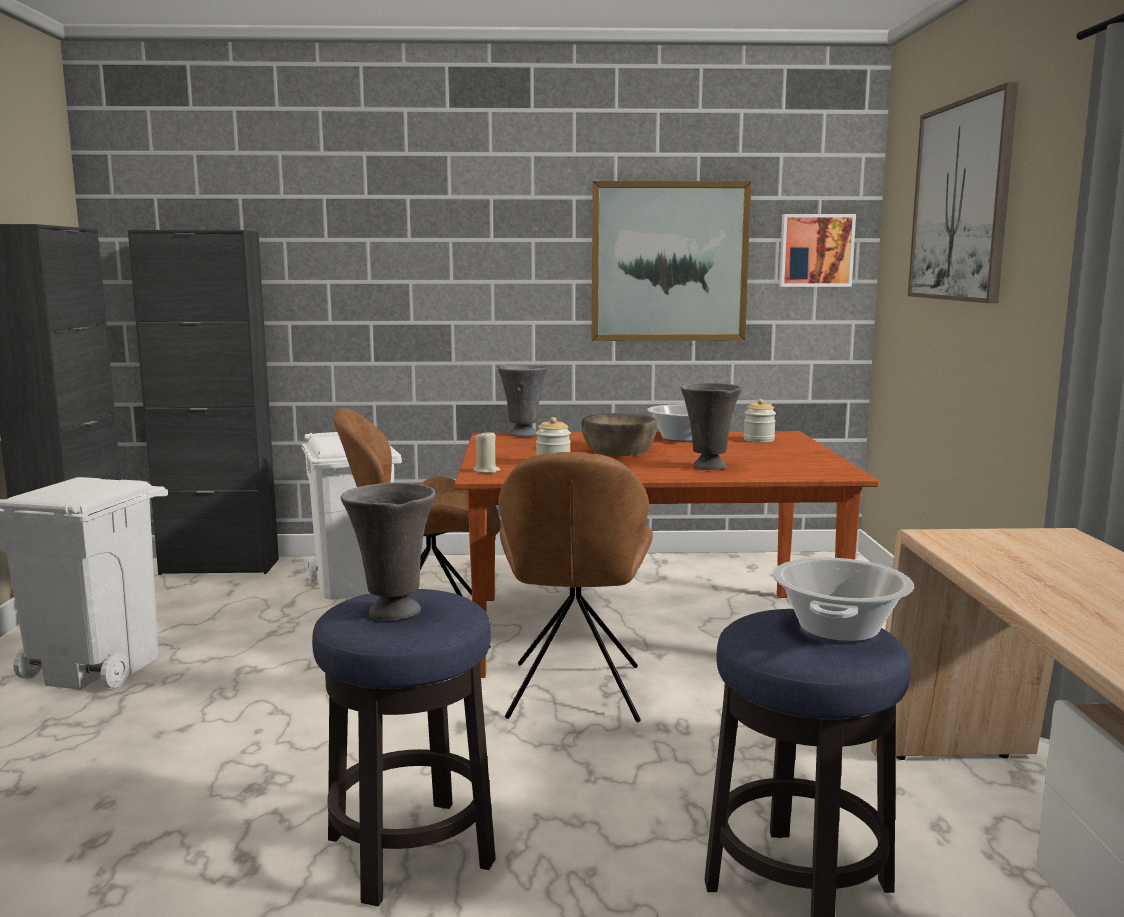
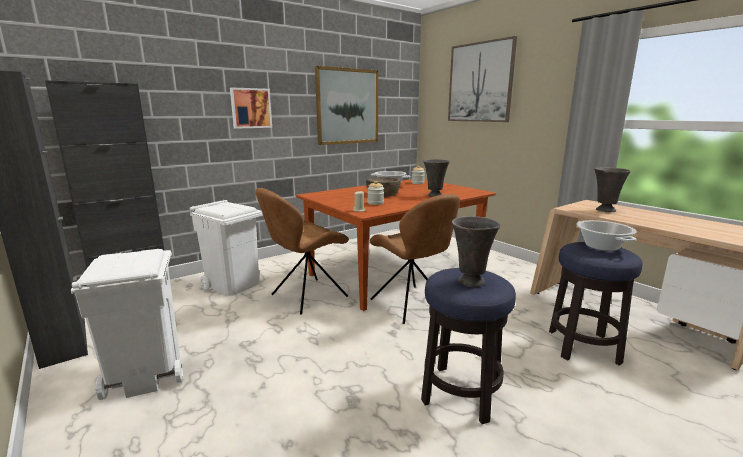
camera: 35 degrees left, 5 degrees up
(522, 435) = (323, 192): grey vase -> grey vase (604, 210)
(815, 250) = (399, 102): picture -> picture (250, 108)

